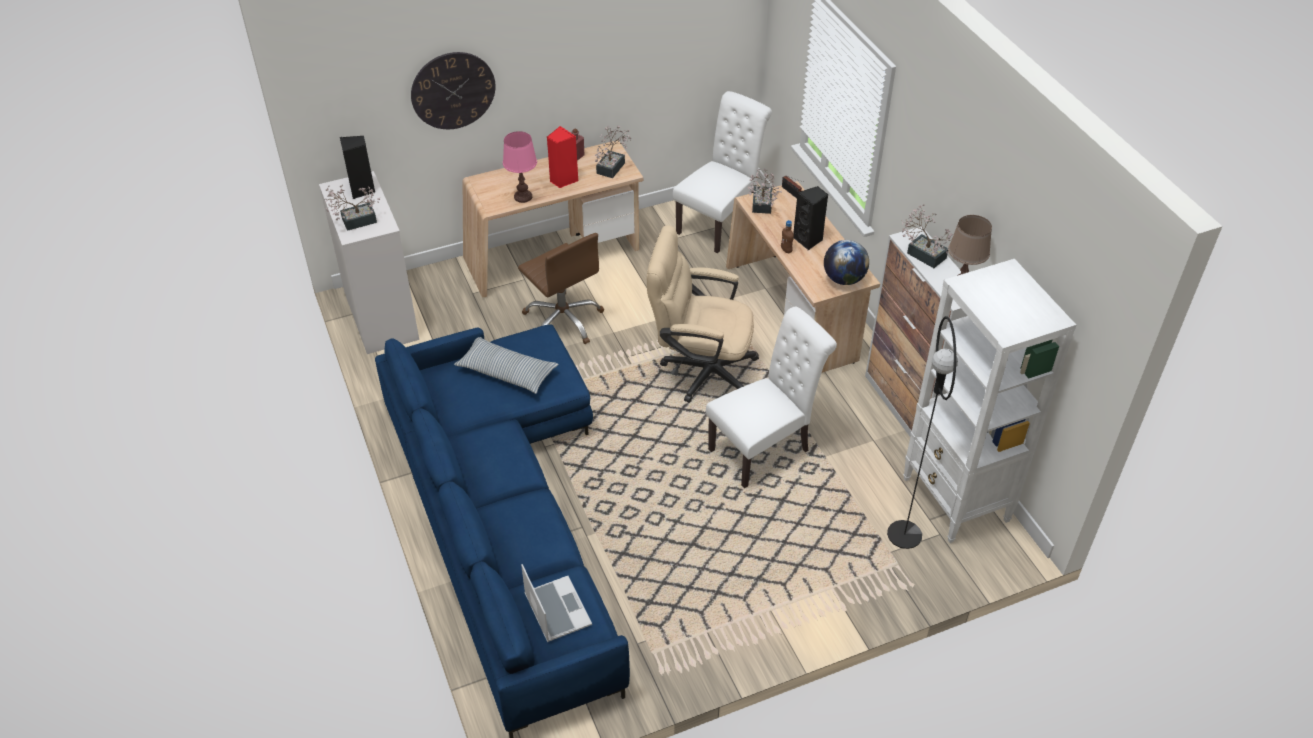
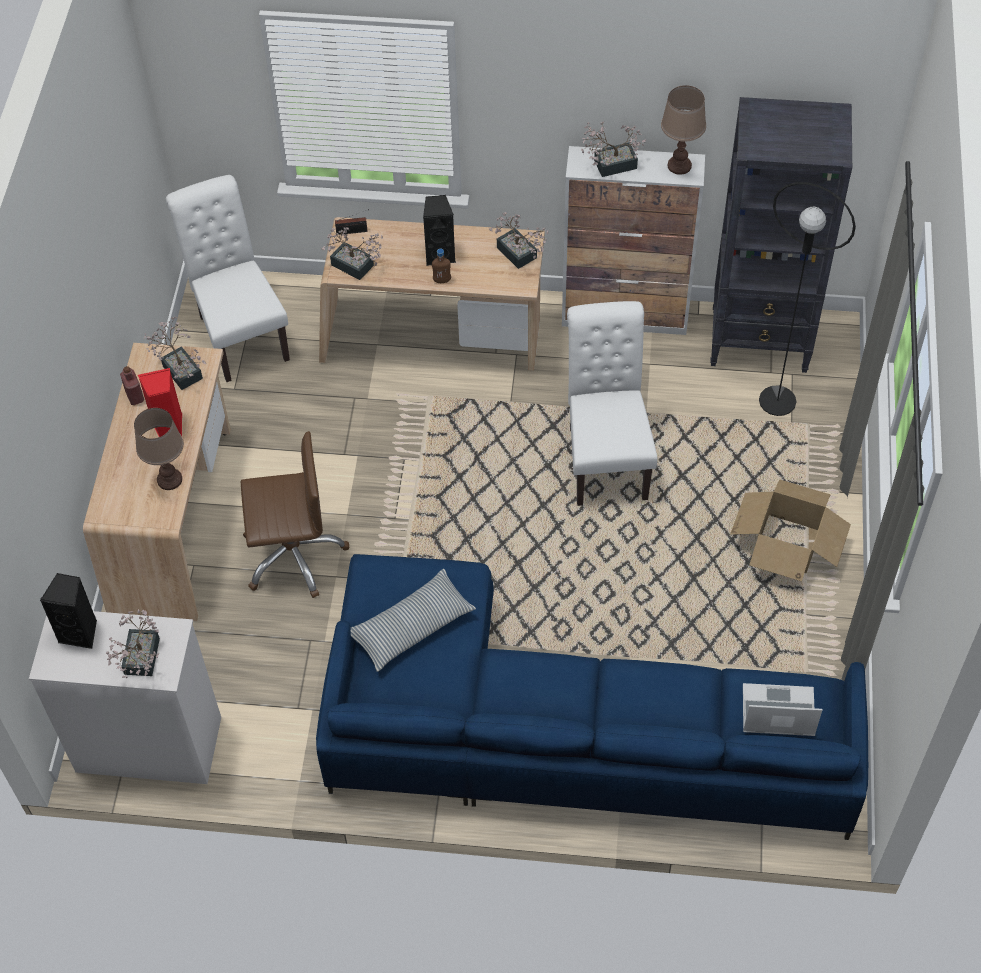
camera: 60 degrees left, 10 degrees up
(453, 90) = (45, 442): wall clock -> none
(523, 197) = (170, 479): pink table lamp -> brown table lamp
(700, 370) = (460, 460): beige office chair -> none
(766, 594) = (787, 544): none -> cardboard box
(843, 279) = (519, 256): globe -> potted plant
(956, 500) = (760, 341): white bookcase -> black bookcase

